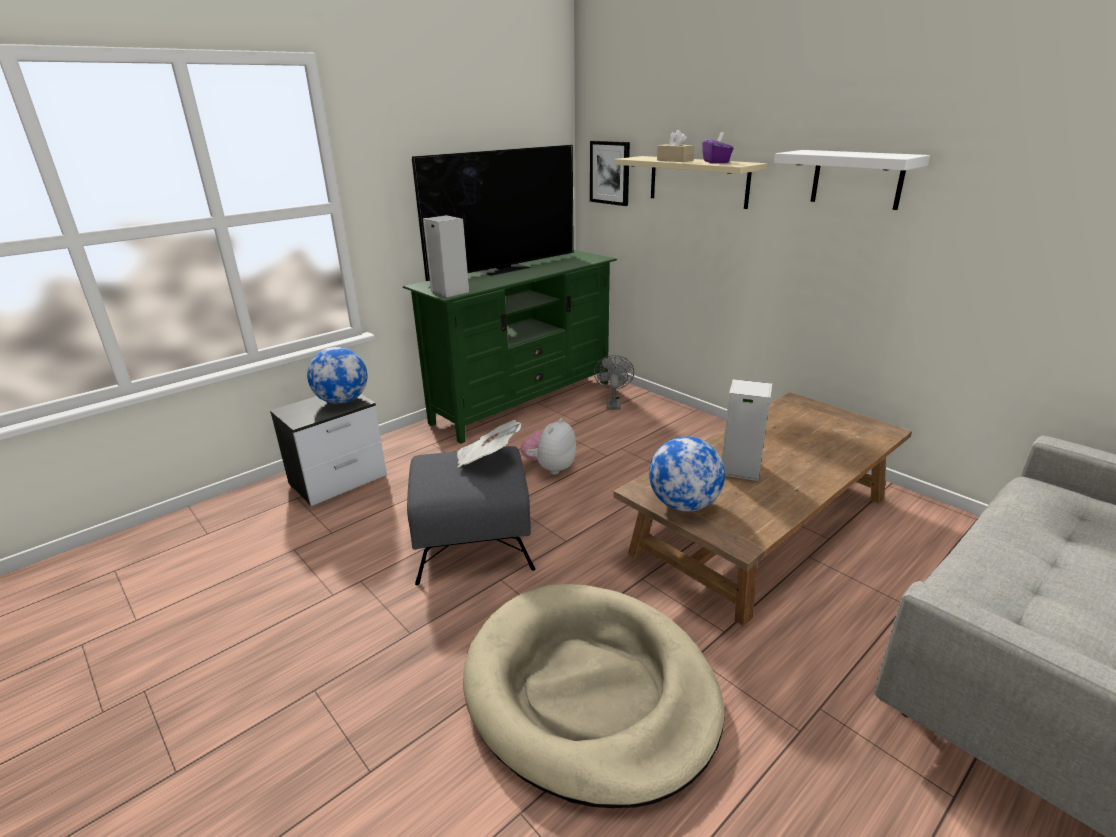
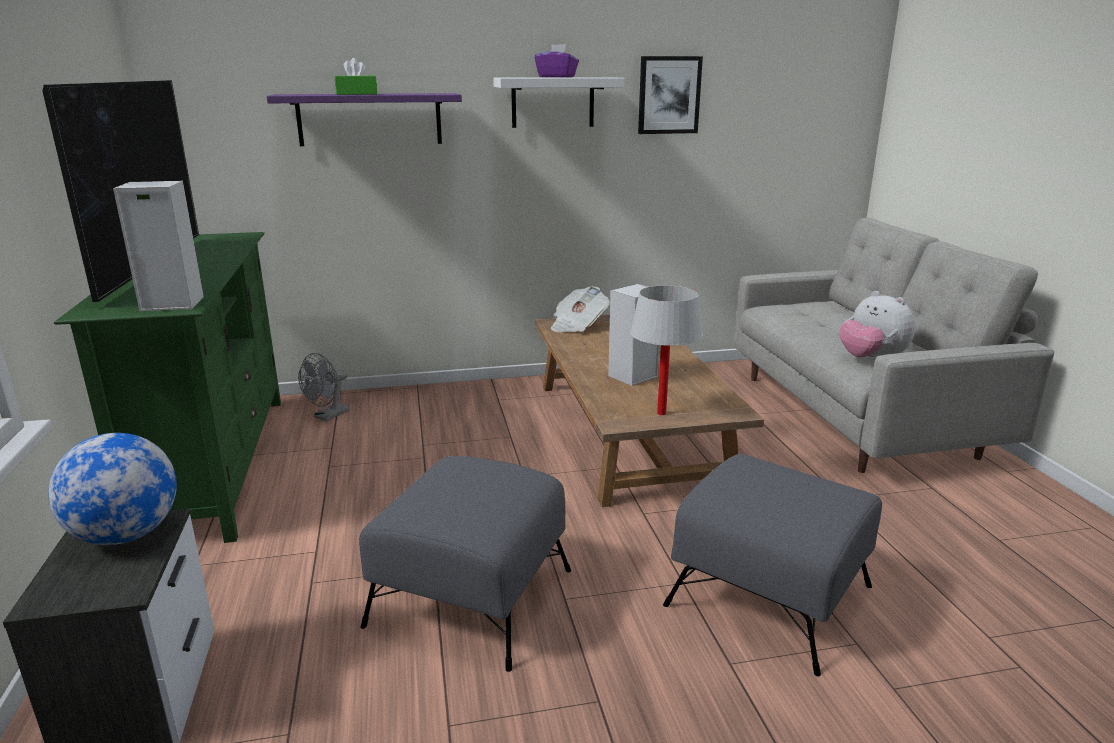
camera: 60 degrees left, 5 degrees down
(487, 459) = (467, 474): newspaper -> newspaper (577, 325)
(550, 468) = (396, 497): plush toy -> plush toy (871, 359)
(590, 691) = (770, 596): beige dog bed -> grey ottoman
(610, 172) = (218, 120): picture -> picture (669, 95)
(613, 403) = (328, 416): grey fan -> grey fan turned 90 degrees counterclockwise
(675, 160) = (357, 94): beige tissue box -> green tissue box
(683, 505) = (661, 413): globe -> white table lamp
(698, 181) = (369, 119): beige shelf -> purple shelf
(716, 162) = (409, 93): purple tissue box -> purple tissue box (557, 77)

